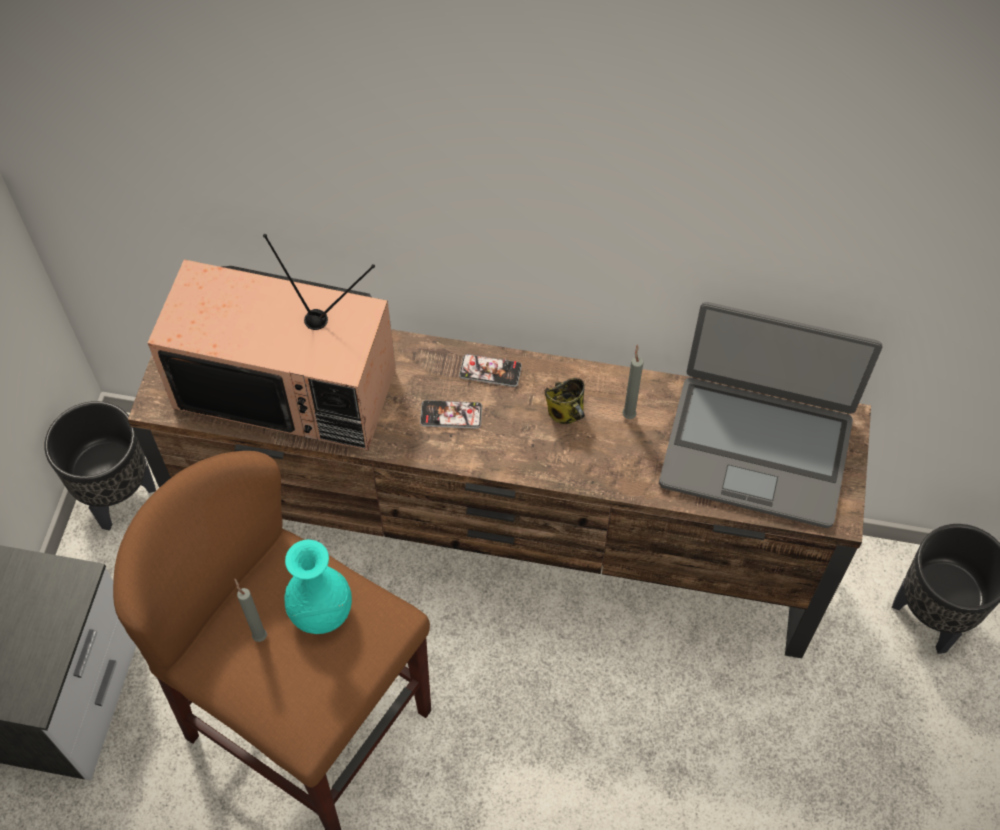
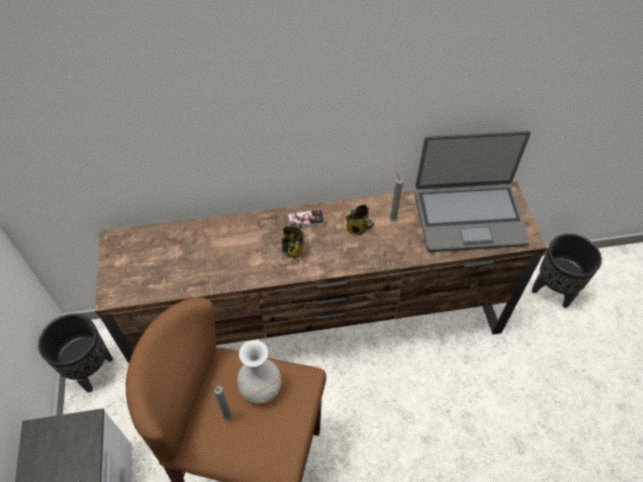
camera: 20 degrees left, 5 degrees down
(289, 385) = (191, 261): television -> none
(322, 613) = (261, 389): turquoise vase -> white vase
(451, 415) = (293, 249): phone -> mug

